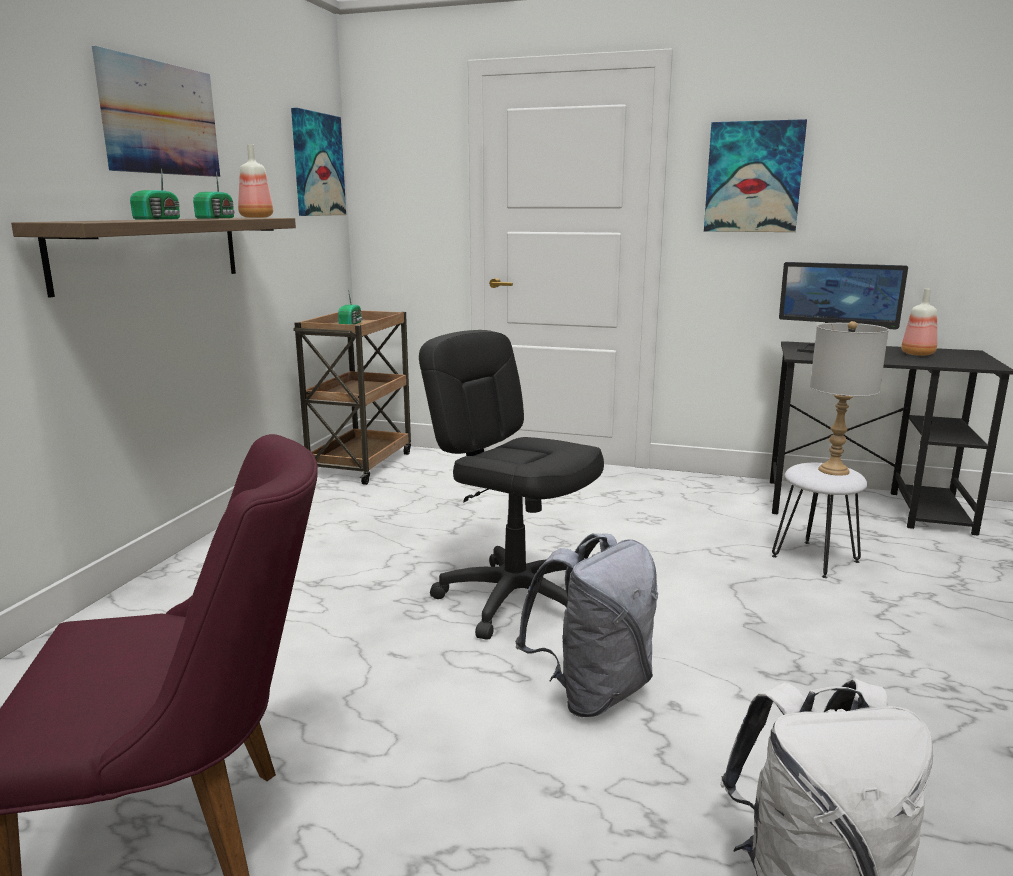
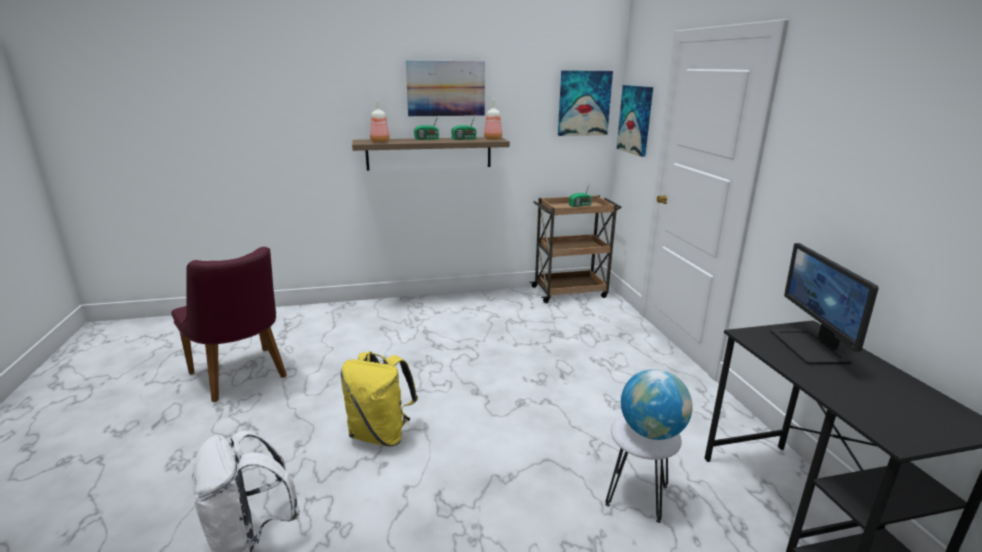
camera: 60 degrees right, 5 degrees up
(514, 599) = (456, 385): black office chair -> none
(592, 692) = (381, 434): grey backpack -> yellow backpack
(753, 177) = (824, 151): picture -> picture (635, 119)
(833, 470) = (651, 432): grey table lamp -> globe
(918, 354) = (886, 392): bottle -> bottle (380, 141)

